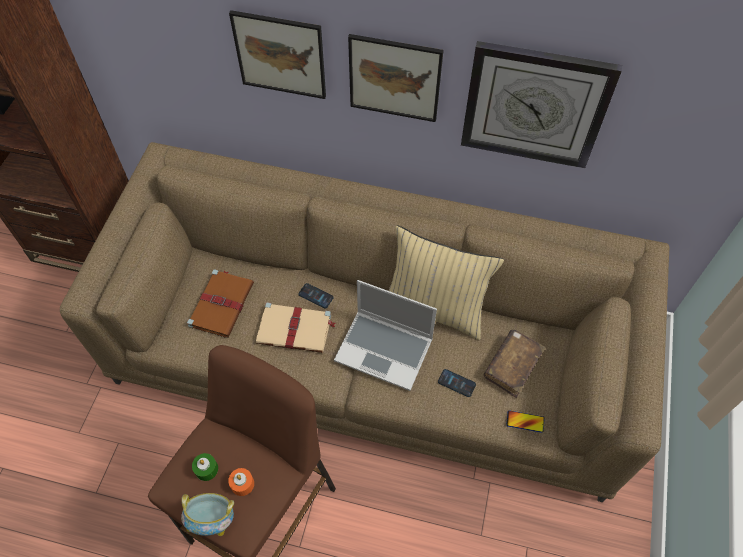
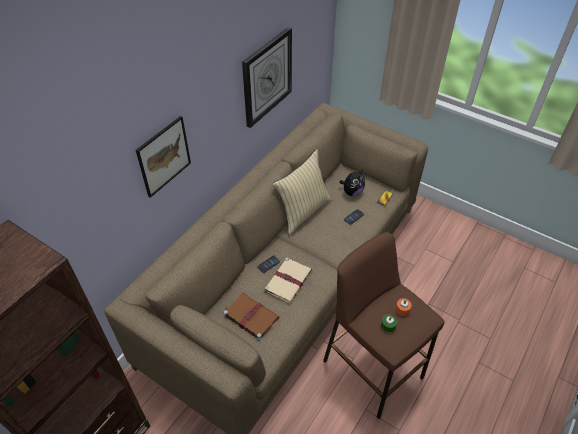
camera: 70 degrees left, 10 degrees down
(212, 519) = (420, 329): bowl -> none
(385, 350) = (321, 241): laptop -> none
(394, 78) = (215, 117): picture -> none
(512, 366) = (352, 192): brown book -> plush toy

